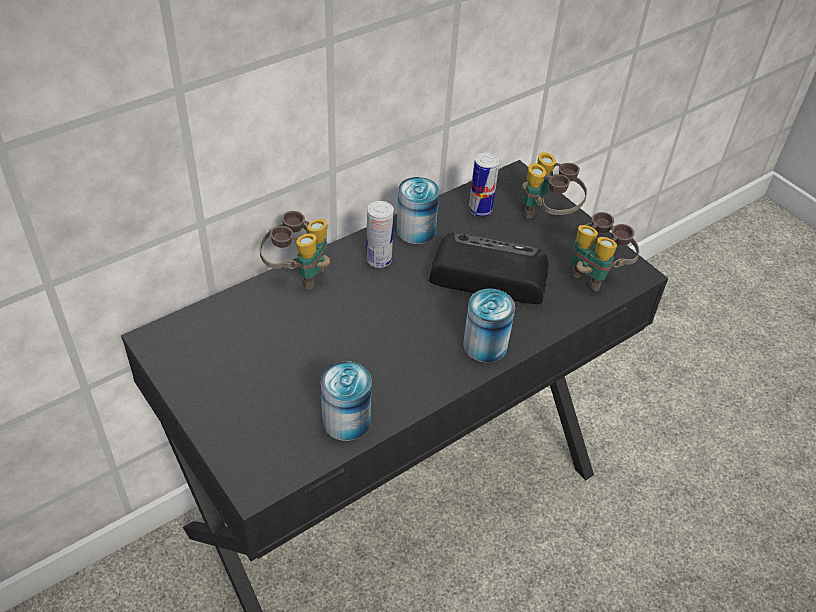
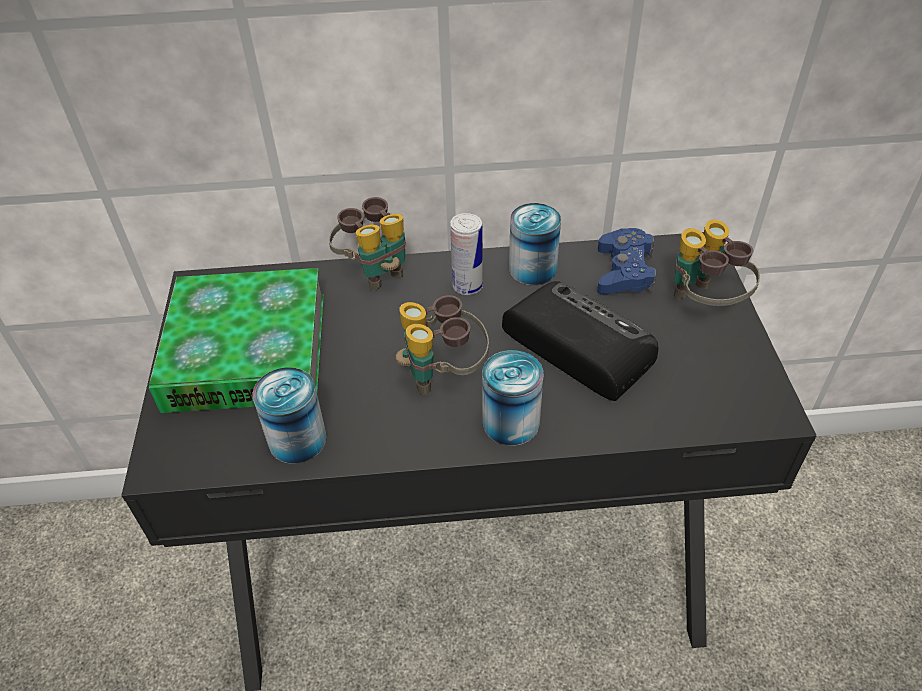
camera: 35 degrees right, 0 degrees up
(248, 373) = (247, 351): none -> book
(480, 210) = (624, 271): can -> blue game controller
(595, 273) = (715, 392): binoculars -> binoculars (443, 374)

